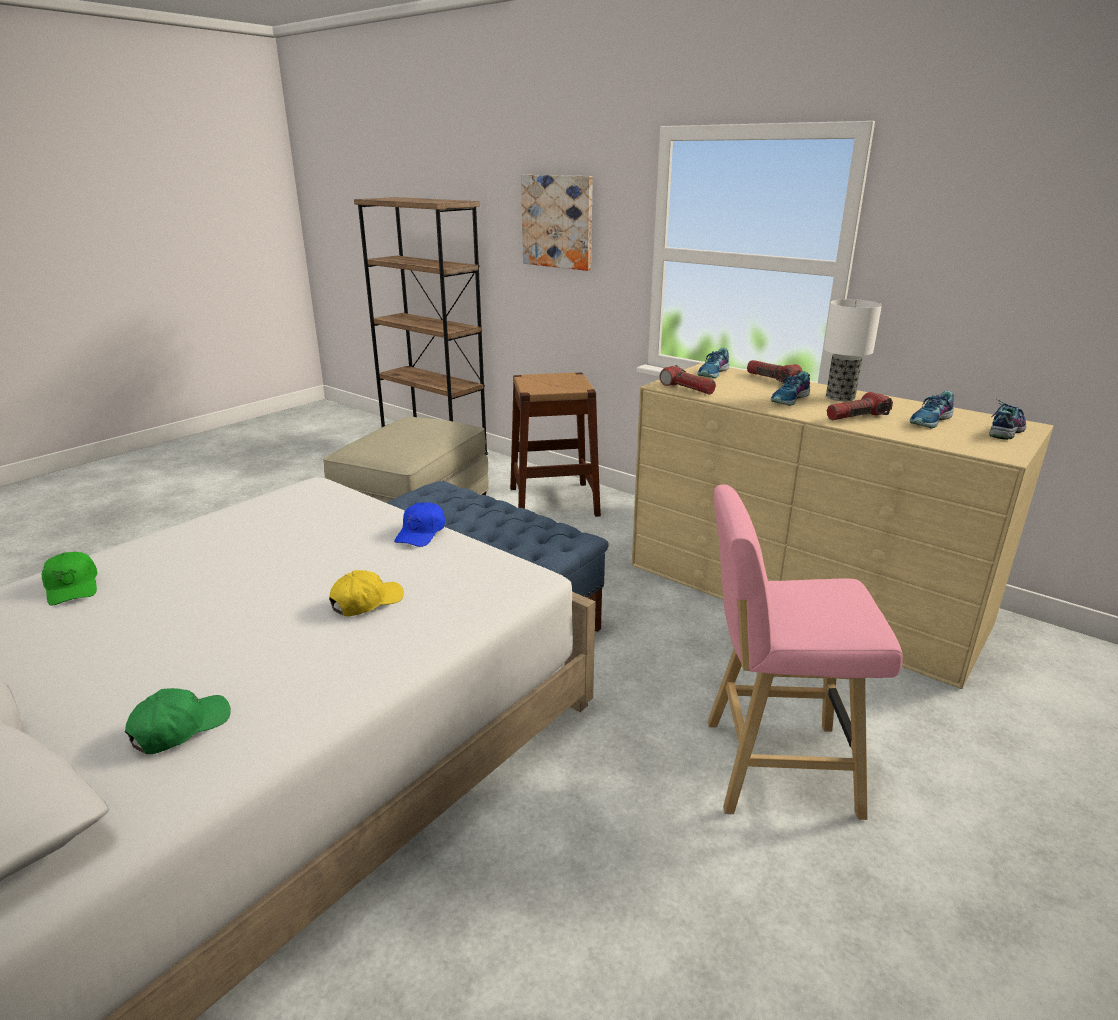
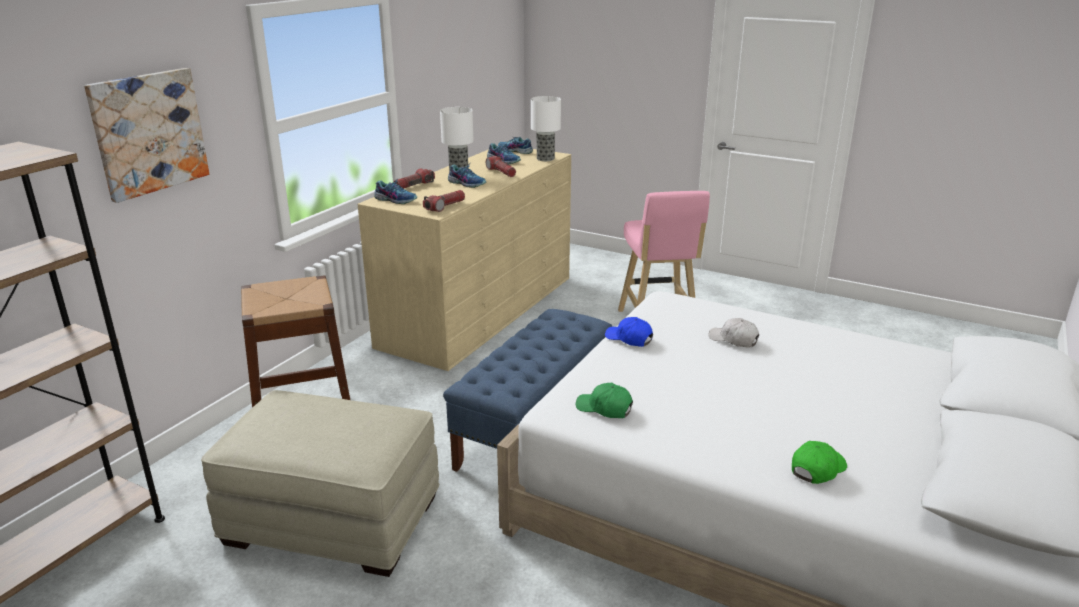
camera: 100 degrees left, 0 degrees up
(180, 728) = (886, 363): green cap -> green cap (604, 408)
(366, 602) = (733, 340): yellow cap -> white cap
(421, 533) = (629, 339): blue cap -> blue cap turned 150 degrees counterclockwise
(966, 446) = (545, 159): none -> table lamp

